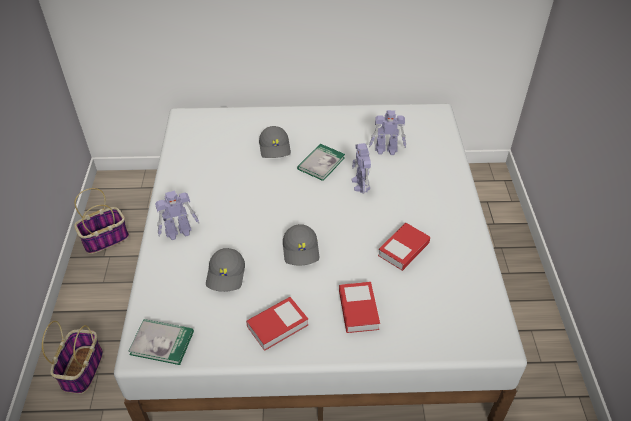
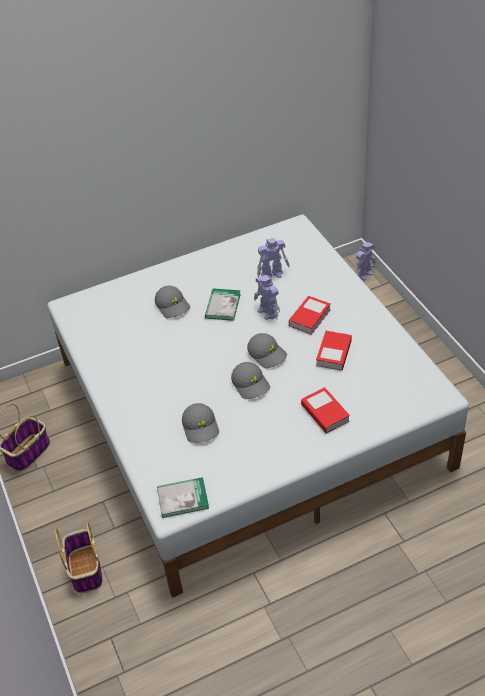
camera: 20 degrees left, 0 degrees up
(179, 231) = (135, 408): toy robot -> toy robot (364, 274)
(277, 326) = (268, 449): book -> book (309, 318)
(336, 225) = (267, 354): none -> grey cap

